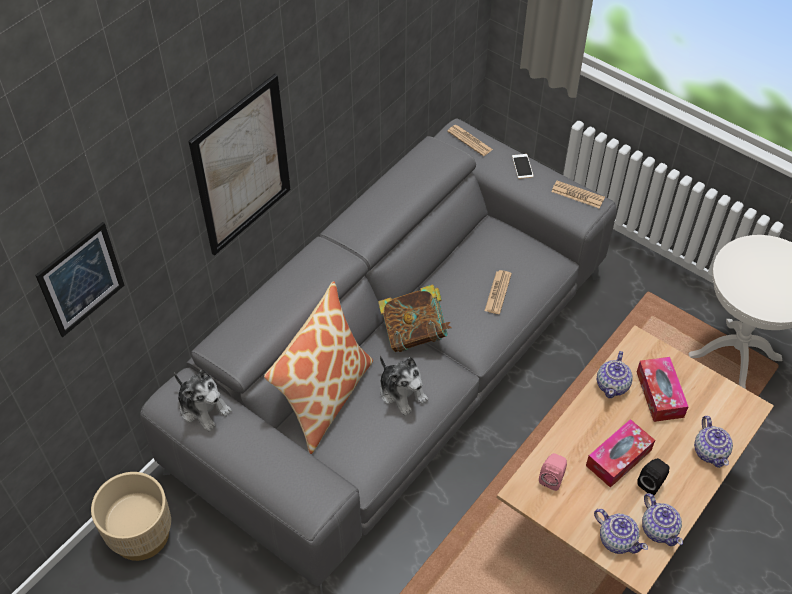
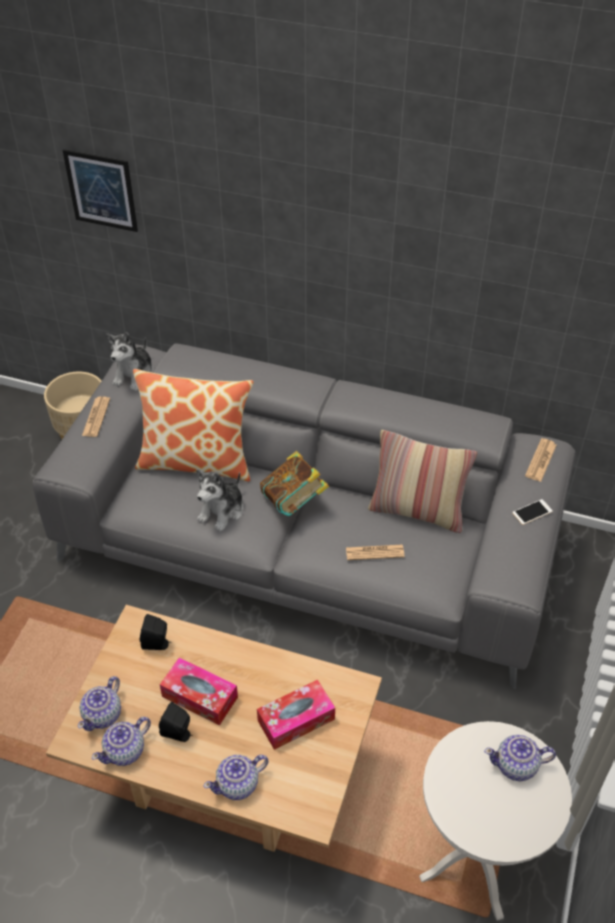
camera: 70 degrees right, 5 degrees down
(242, 166) = (277, 241): picture -> none
(462, 249) = (417, 511): none -> pillow
(552, 478) = (157, 644): pink speaker -> black speaker
(577, 195) = (520, 569): newspaper -> newspaper (96, 417)
(613, 385) = (290, 672): teapot -> teapot (516, 765)

